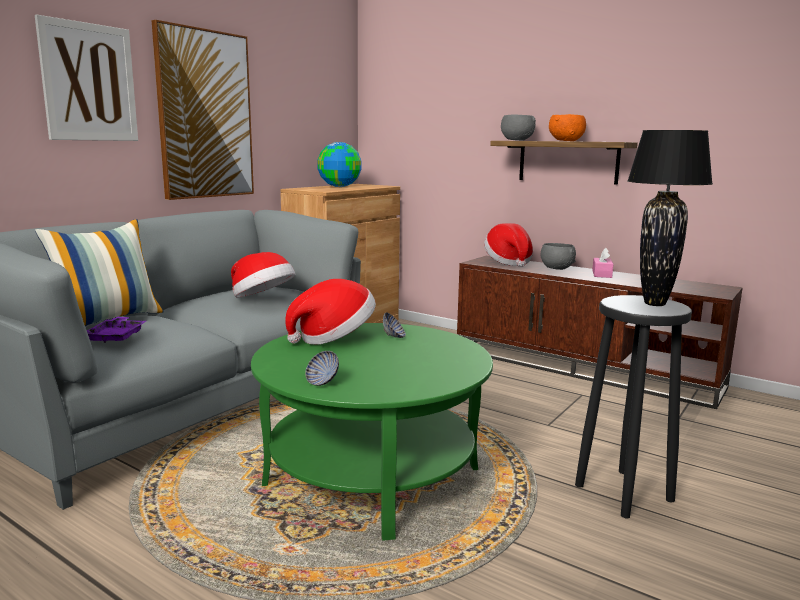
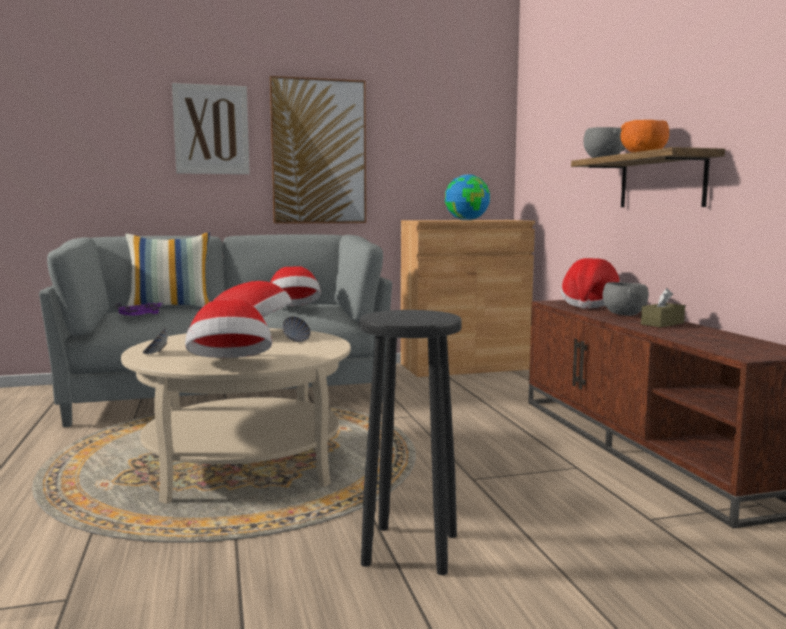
camera: 40 degrees right, 5 degrees down
(372, 476) = (244, 465): green coffee table -> beige coffee table
(439, 377) = (230, 365): none -> hat
(601, 274) = (662, 323): pink tissue box -> brown tissue box
(654, 303) = (420, 317): black table lamp -> none

